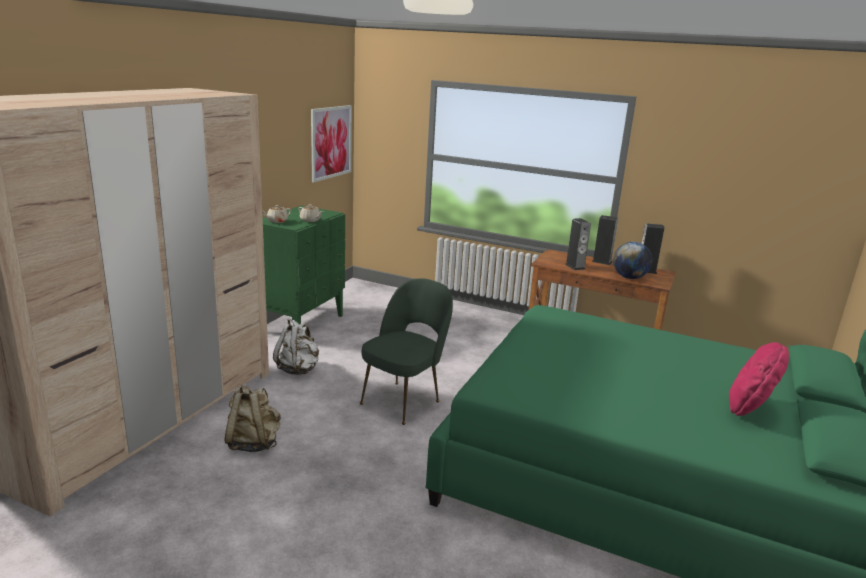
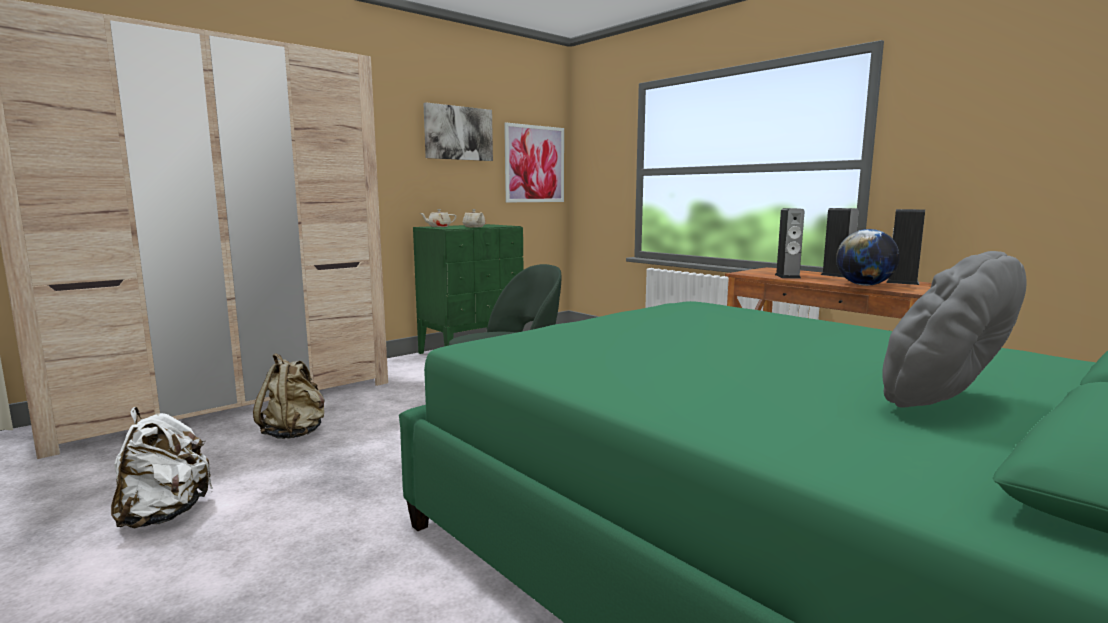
camera: 25 degrees right, 10 degrees down
(279, 126) = (458, 133): none -> picture
(298, 369) = (422, 383): white backpack -> white backpack (164, 515)
(749, 410) = (944, 408): pink pillow -> grey pillow

